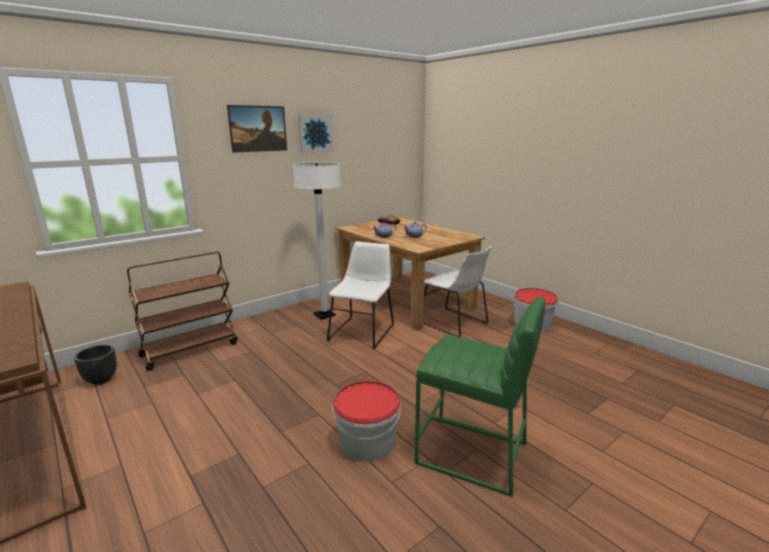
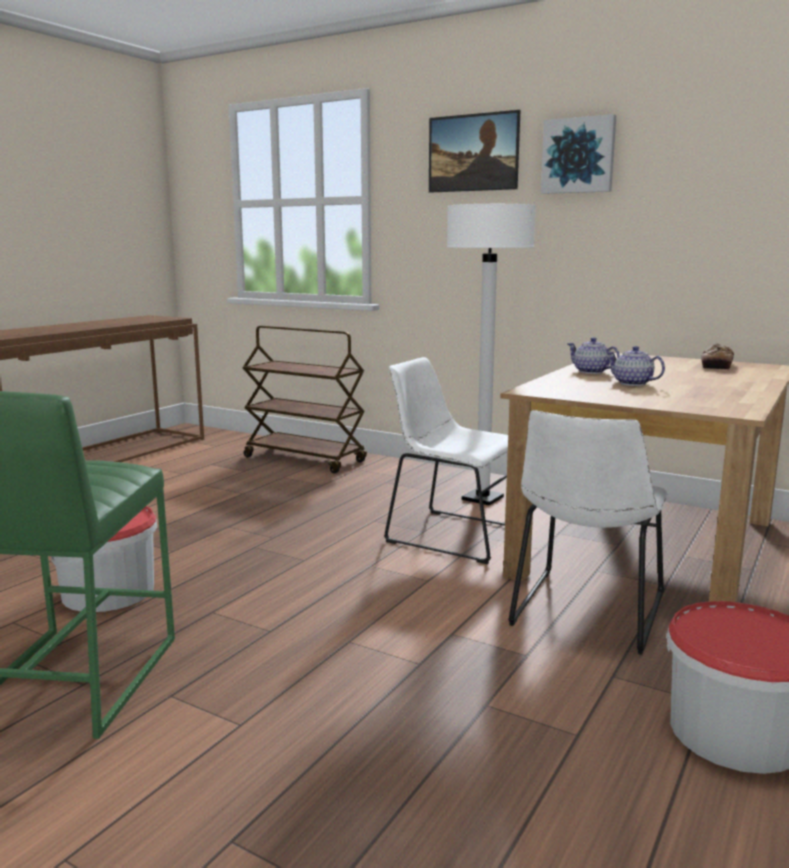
camera: 70 degrees right, 5 degrees down
(101, 380) = (218, 447): black planter -> none
(363, 331) = (451, 534): white chair -> white chair turned 150 degrees counterclockwise

